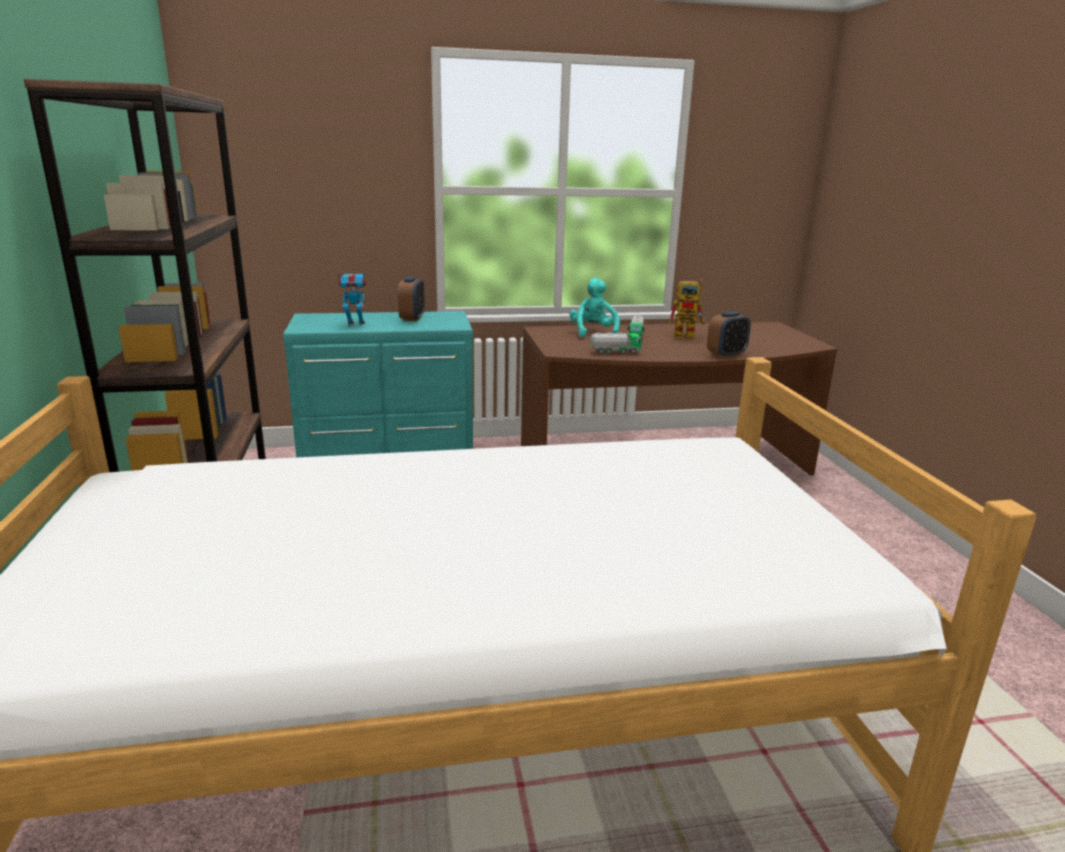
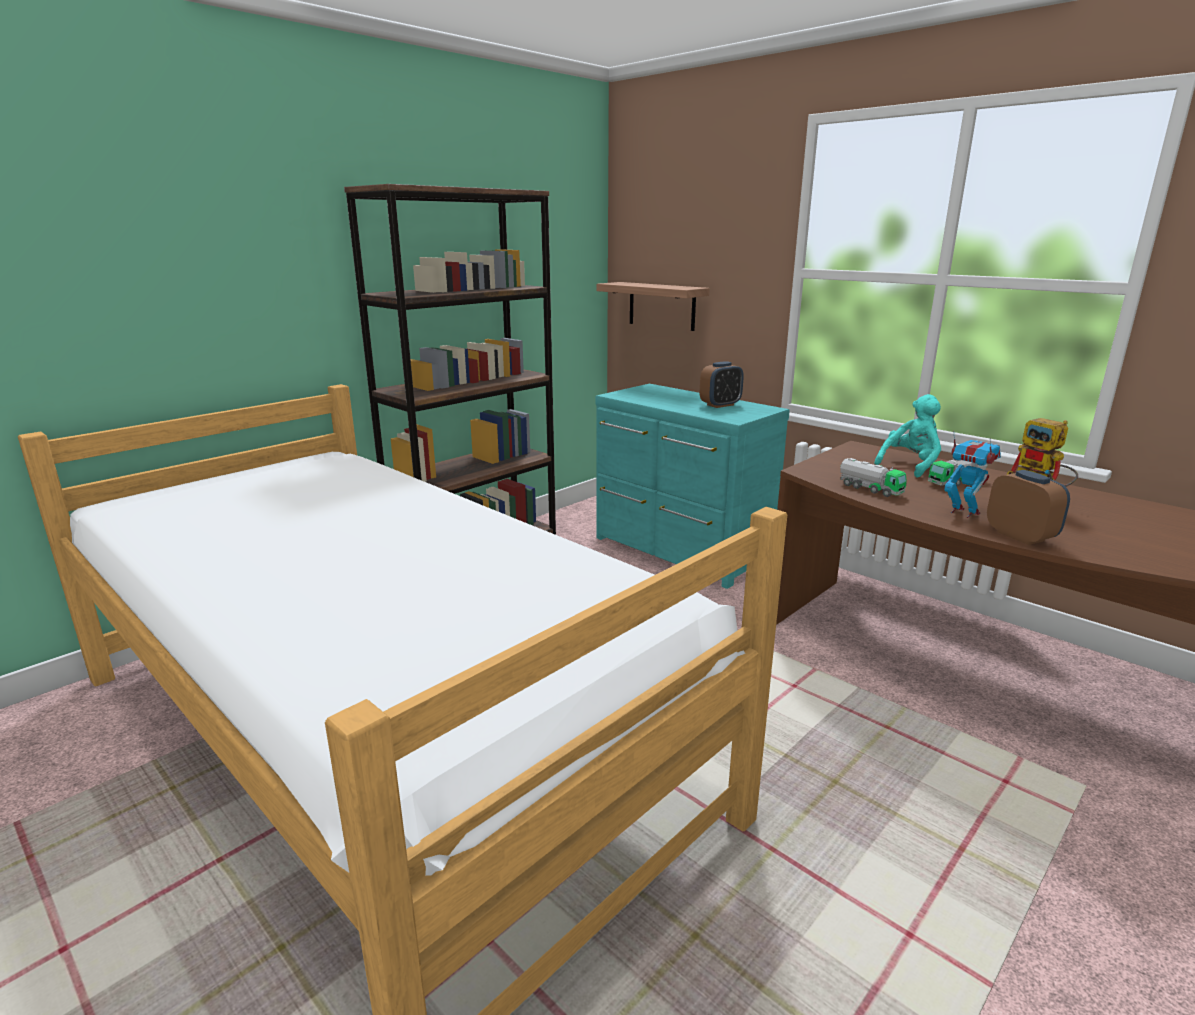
camera: 55 degrees right, 0 degrees up
(278, 229) = (662, 306): none -> shelf
(355, 324) = (662, 400): toy robot -> toy robot (963, 512)
(726, 354) = (1020, 536): alarm clock -> alarm clock turned 135 degrees counterclockwise

